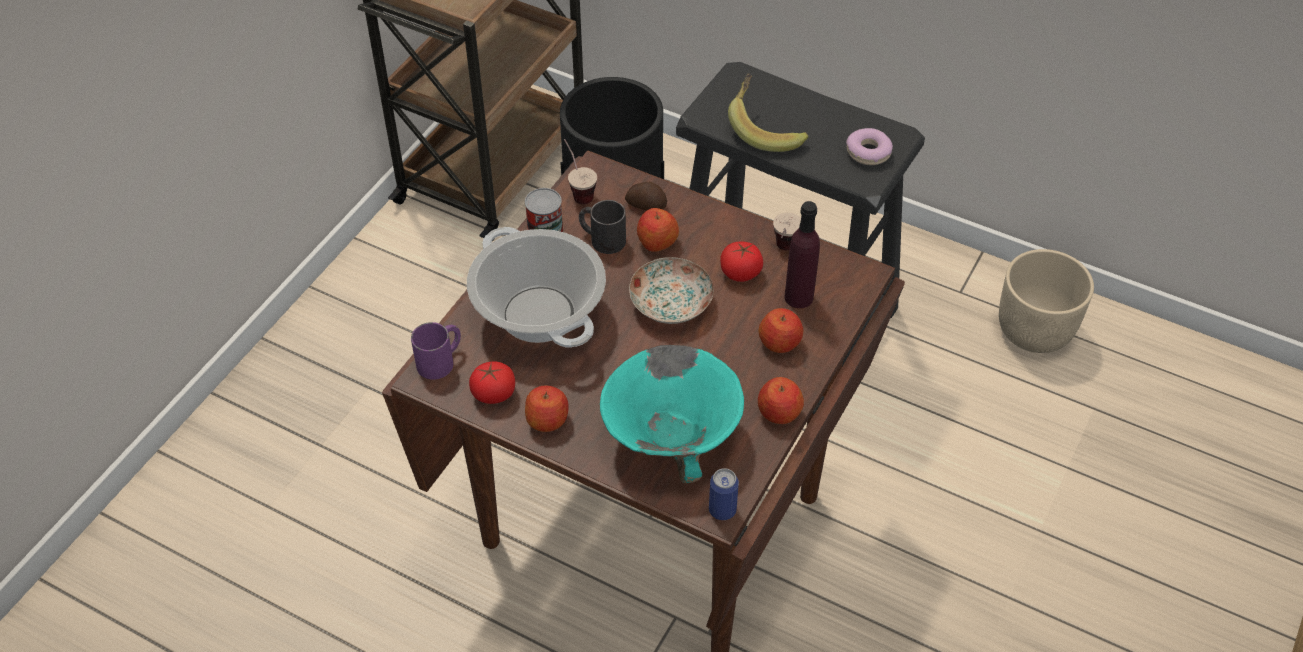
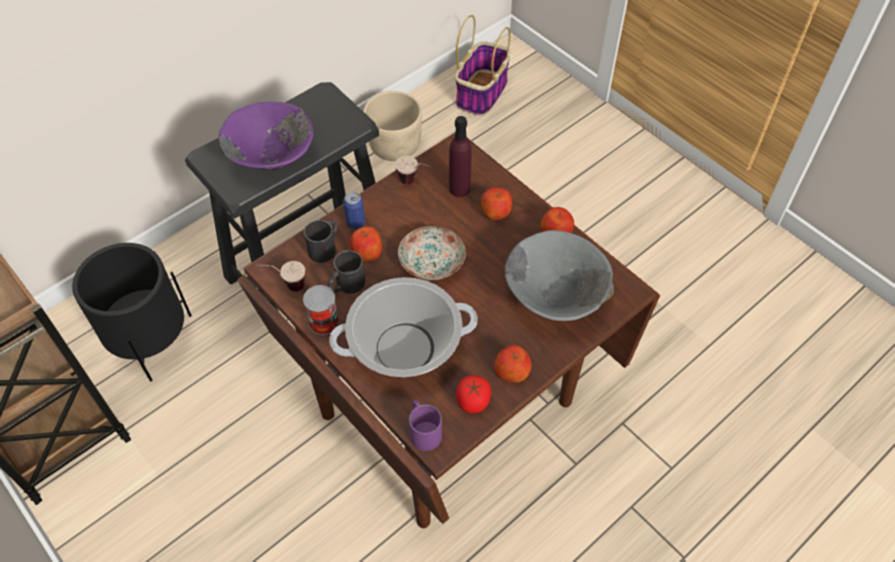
camera: 70 degrees left, 5 degrees up
(646, 205) = (325, 247): potato -> black mug
(672, 436) = (555, 298): turquoise bowl -> grey bowl
(722, 510) = (627, 289): can -> can (355, 223)
(740, 273) = (422, 213): tomato -> none
(766, 129) = (272, 159): banana -> purple bowl
(868, 152) = (330, 113): donut -> none
(1210, 397) = (481, 92): none -> basket

